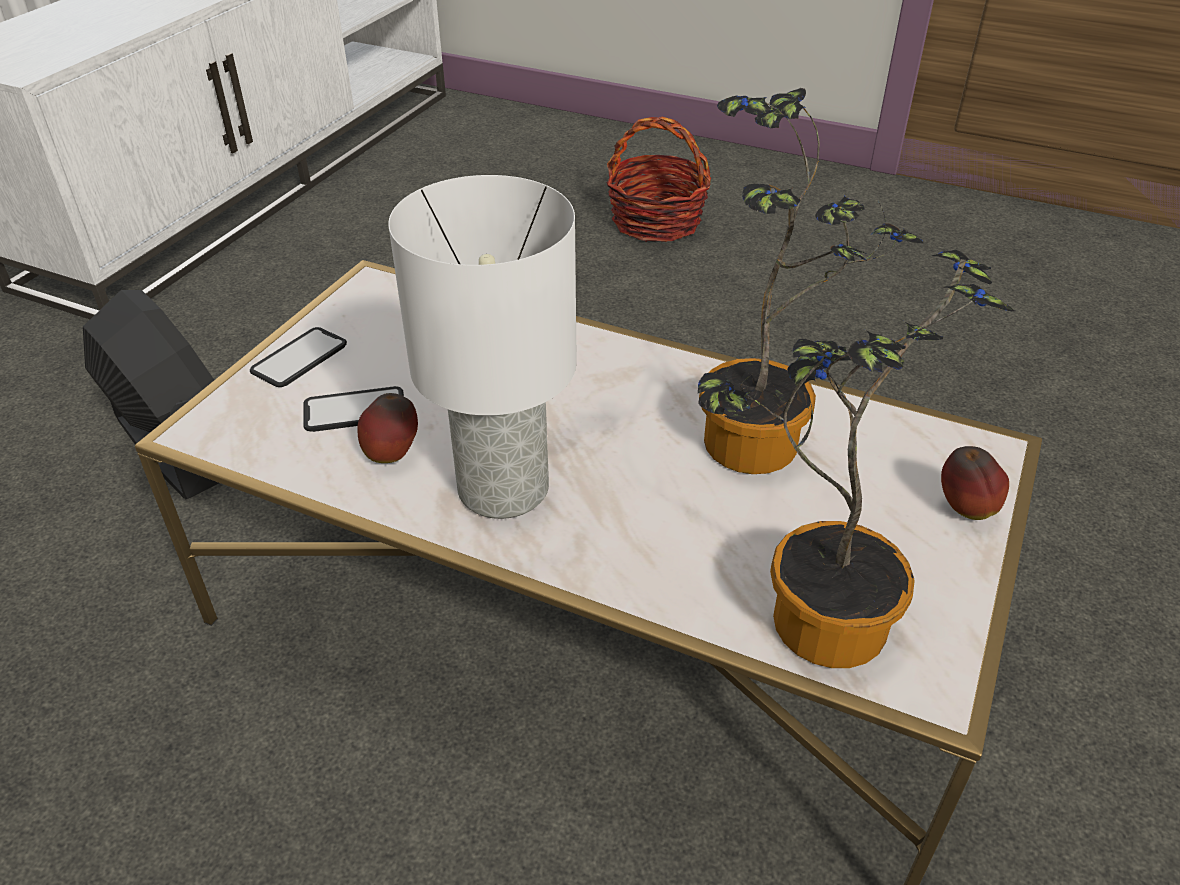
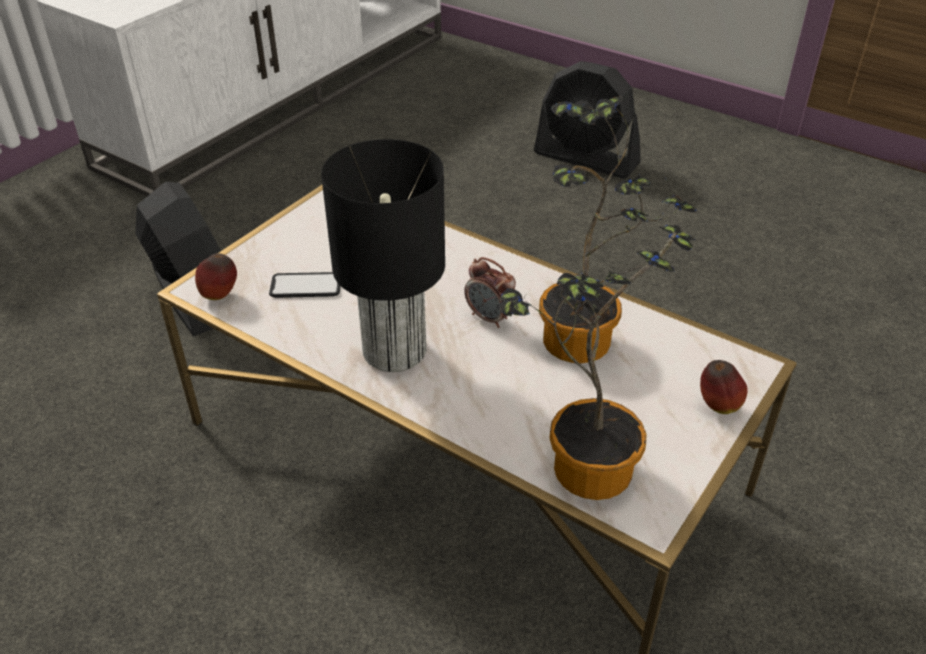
camera: 10 degrees right, 0 degrees up
(299, 358) = (276, 245): phone -> none
(393, 455) = (325, 320): apple -> apple (220, 295)
(506, 488) = (396, 351): white table lamp -> black table lamp
(625, 426) = (490, 318): none -> alarm clock
(656, 221) = (586, 159): basket -> black fan

